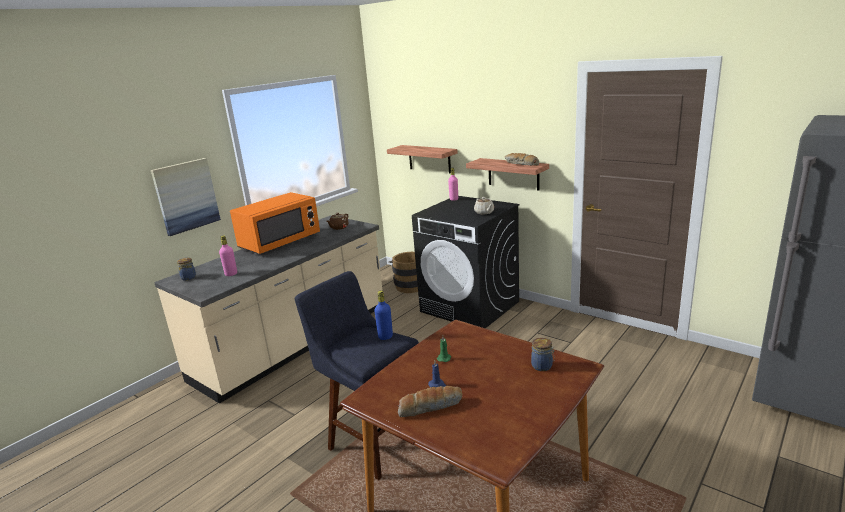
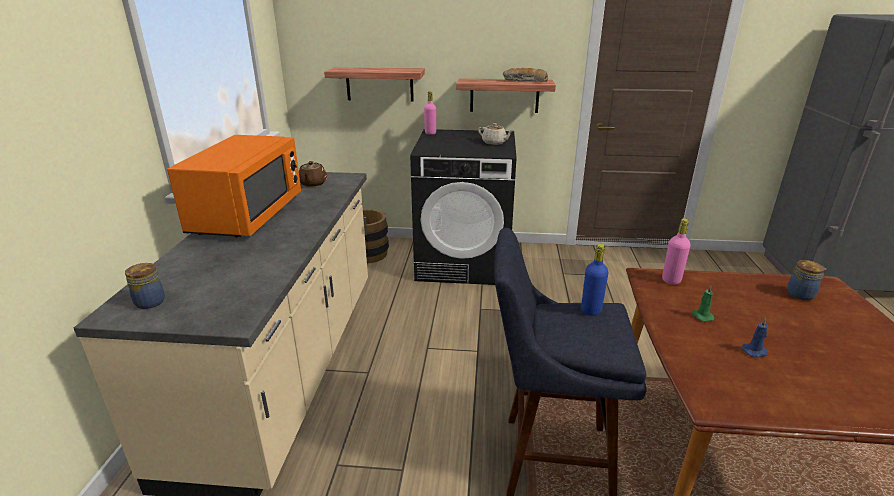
camera: 35 degrees left, 5 degrees up
(186, 196) = (79, 147): picture -> none
(231, 274) = (235, 277): pink bottle -> pink bottle (671, 280)
(430, 406) = (798, 382): bread -> none

